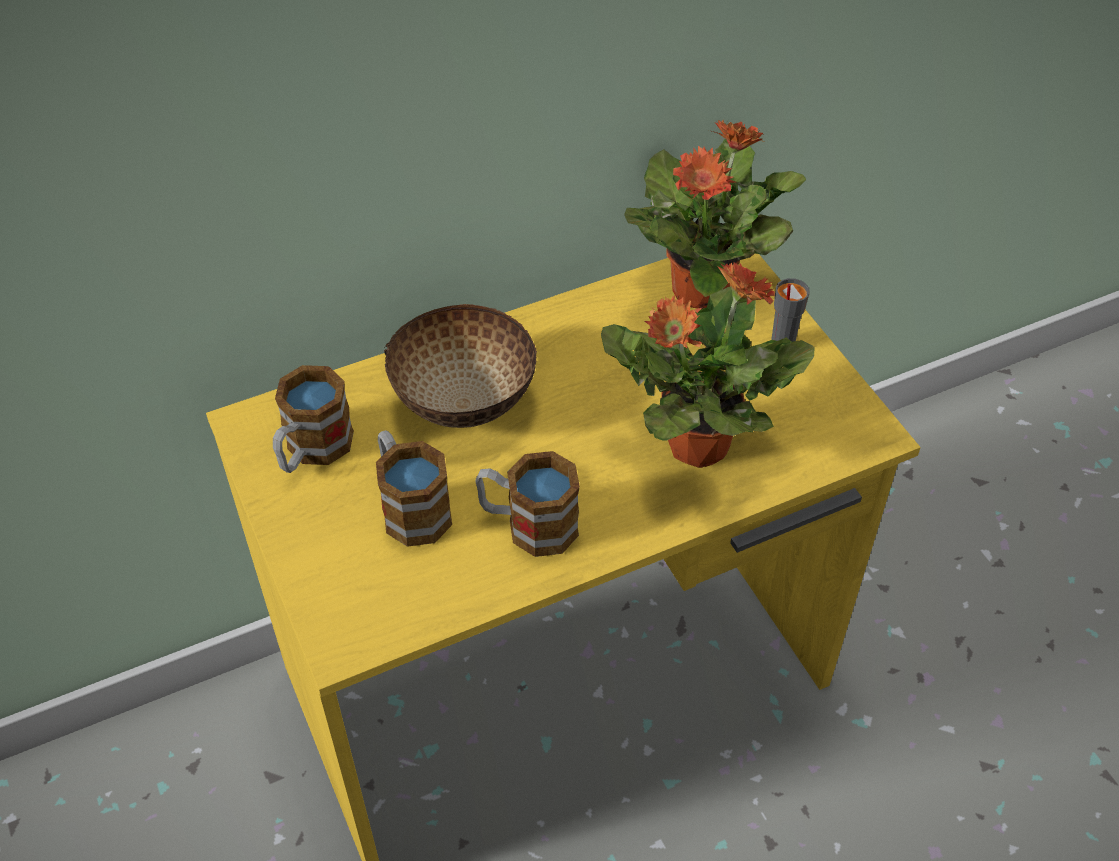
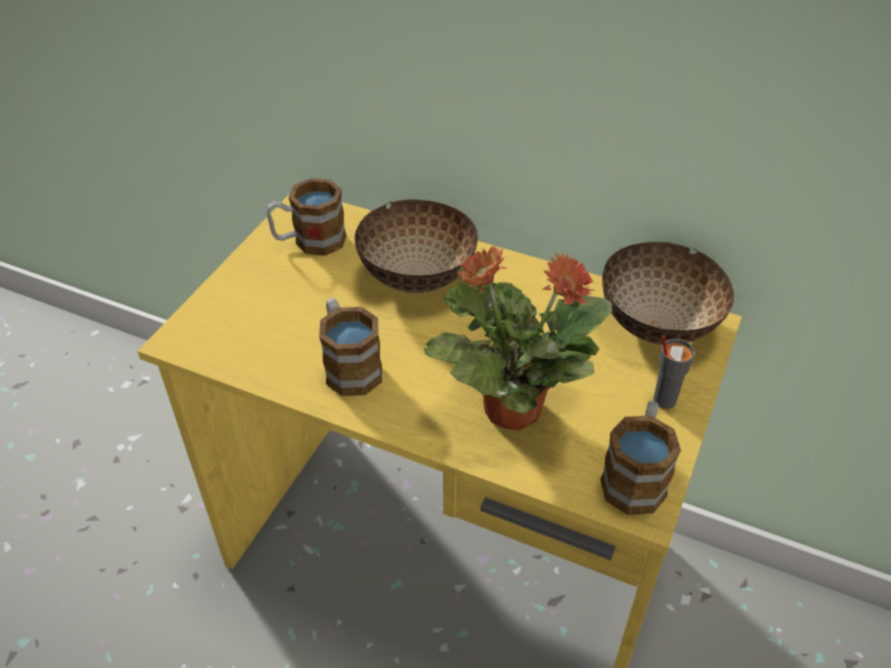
camera: 50 degrees right, 5 degrees down
(410, 507) = (309, 305): mug -> mug (636, 476)
(702, 289) = (658, 327): potted plant -> bowl

